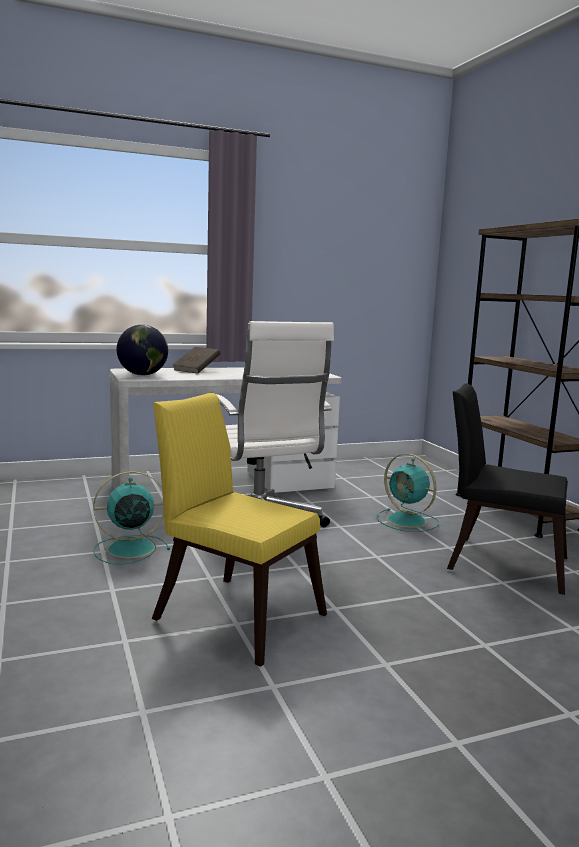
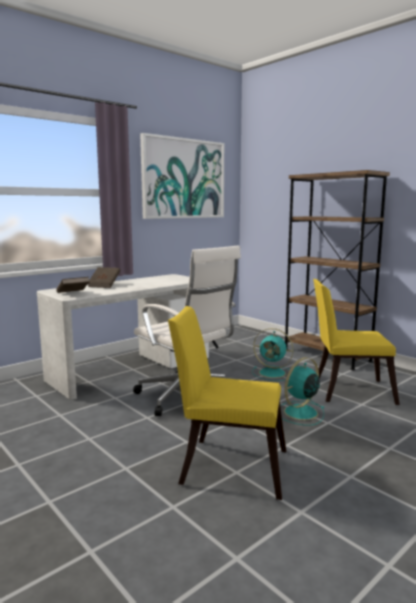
camera: 20 degrees left, 0 degrees up
(128, 549) = (107, 432): turquoise fan -> turquoise fan (299, 413)
(143, 375) = (73, 293): globe -> brown book
(342, 235) = (184, 179): none -> picture
(499, 561) = (347, 390): black chair -> yellow chair

